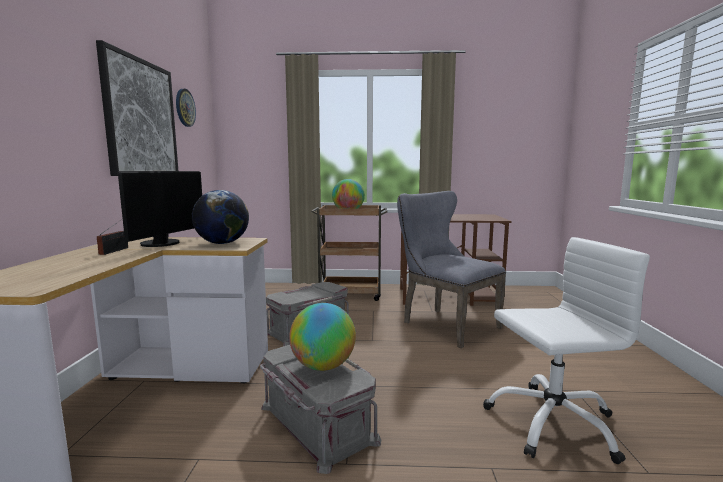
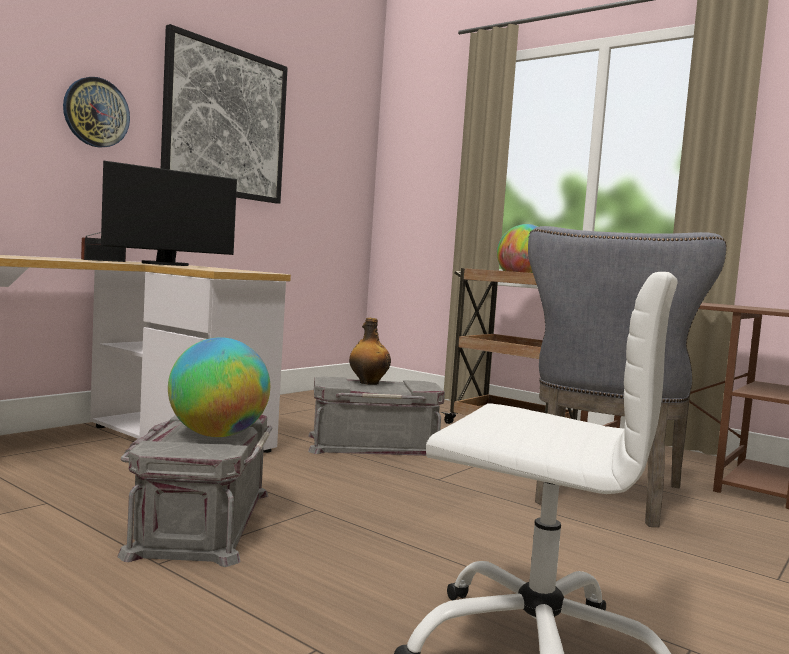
camera: 35 degrees right, 5 degrees down
(185, 107) = (314, 117): wall clock -> wall clock (96, 112)
(222, 243) = (219, 269): globe -> none
(300, 292) = (368, 383): none -> bottle
(444, 324) = (603, 497): grey chair -> grey chair turned 150 degrees counterclockwise

